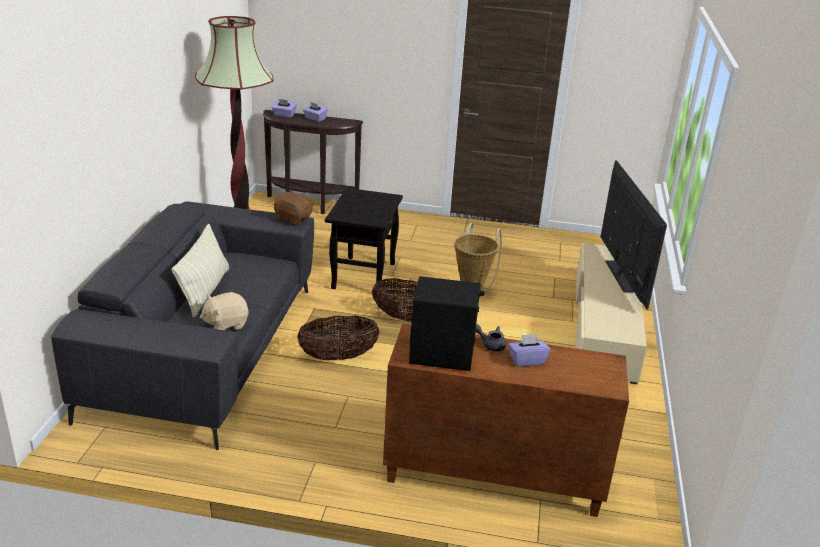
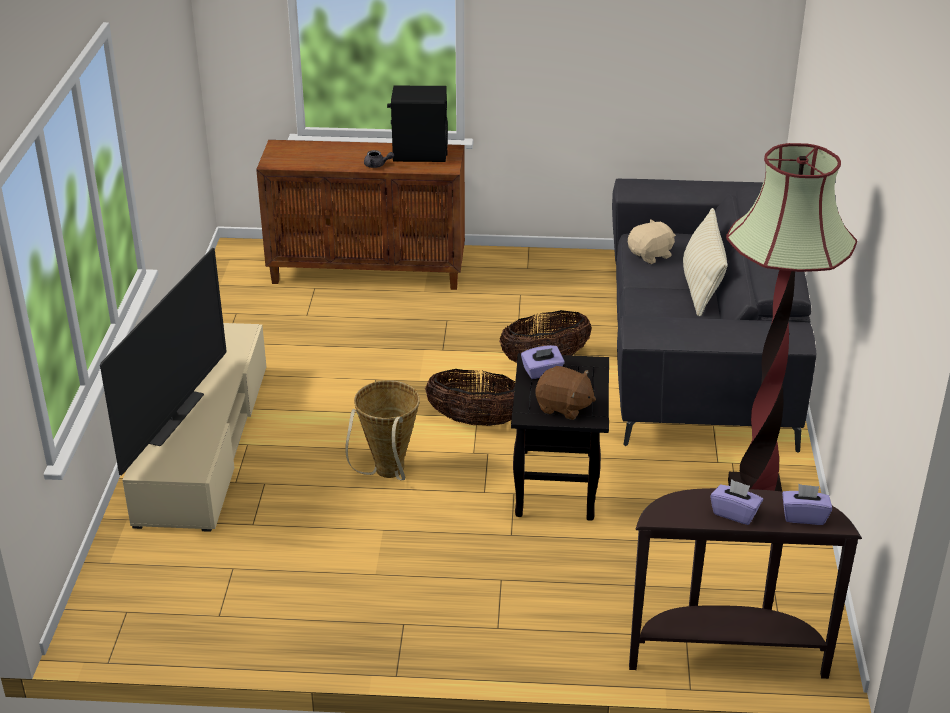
camera: 175 degrees right, 5 degrees up
(292, 219) = (645, 328): brown plush toy -> brown plush toy (563, 407)
(527, 360) = (346, 157): purple tissue box -> purple tissue box (542, 372)
(619, 276) = (175, 418): television -> television turned 150 degrees counterclockwise

